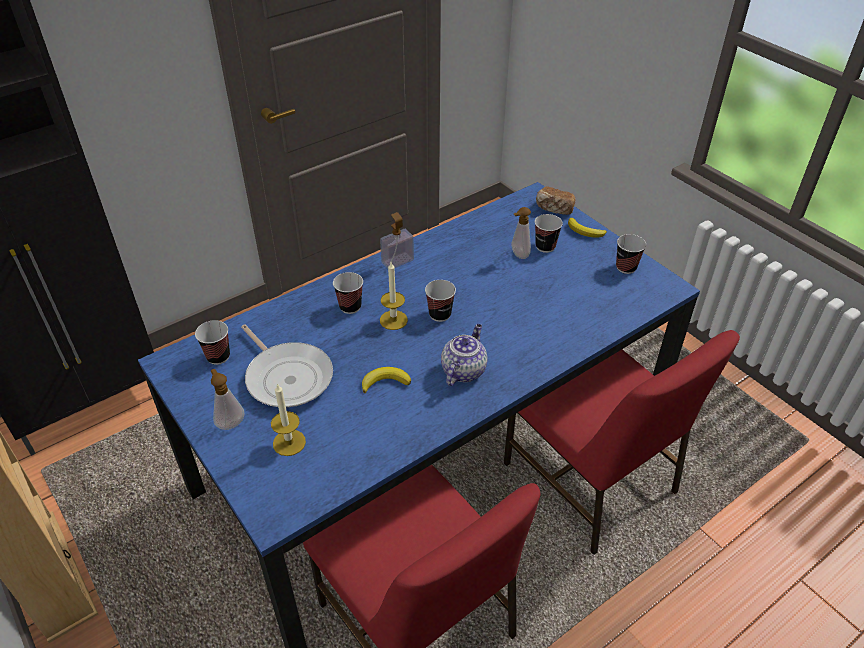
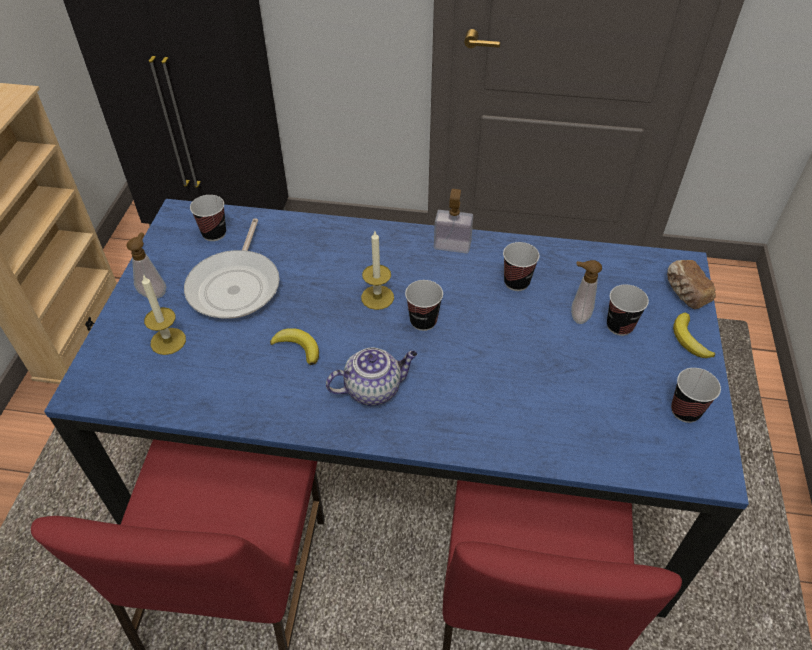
camera: 45 degrees right, 5 degrees up
(350, 307) = (358, 260): cup -> cup (516, 282)

